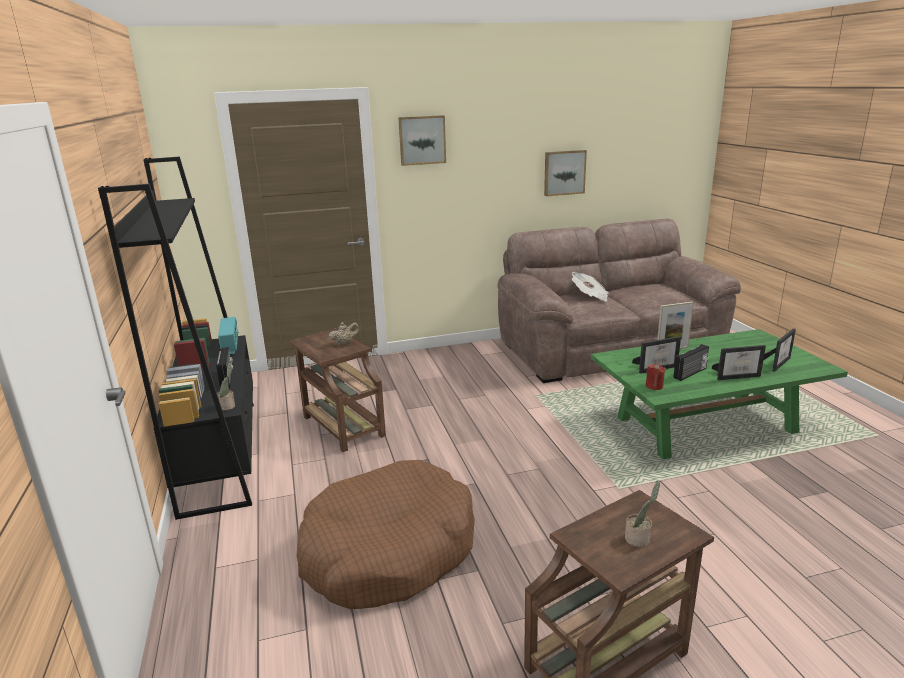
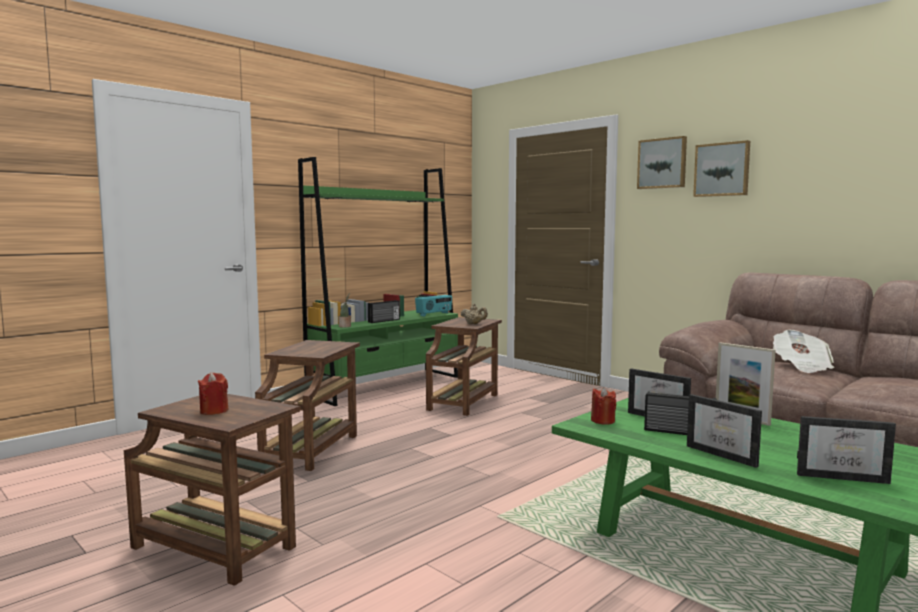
camera: 60 degrees right, 15 degrees down
(220, 453) = (386, 386): black bookcase -> green bookcase
(388, 551) = (312, 449): brown dog bed -> brown side table
(564, 172) = (848, 204): picture -> picture (722, 169)
(639, 539) = (214, 411): potted plant -> red candle

